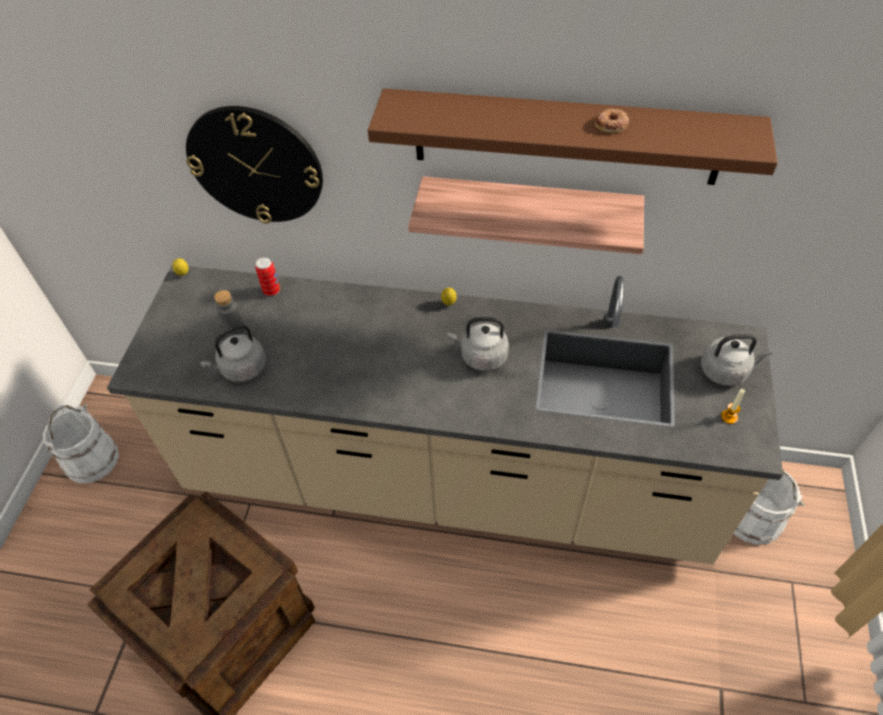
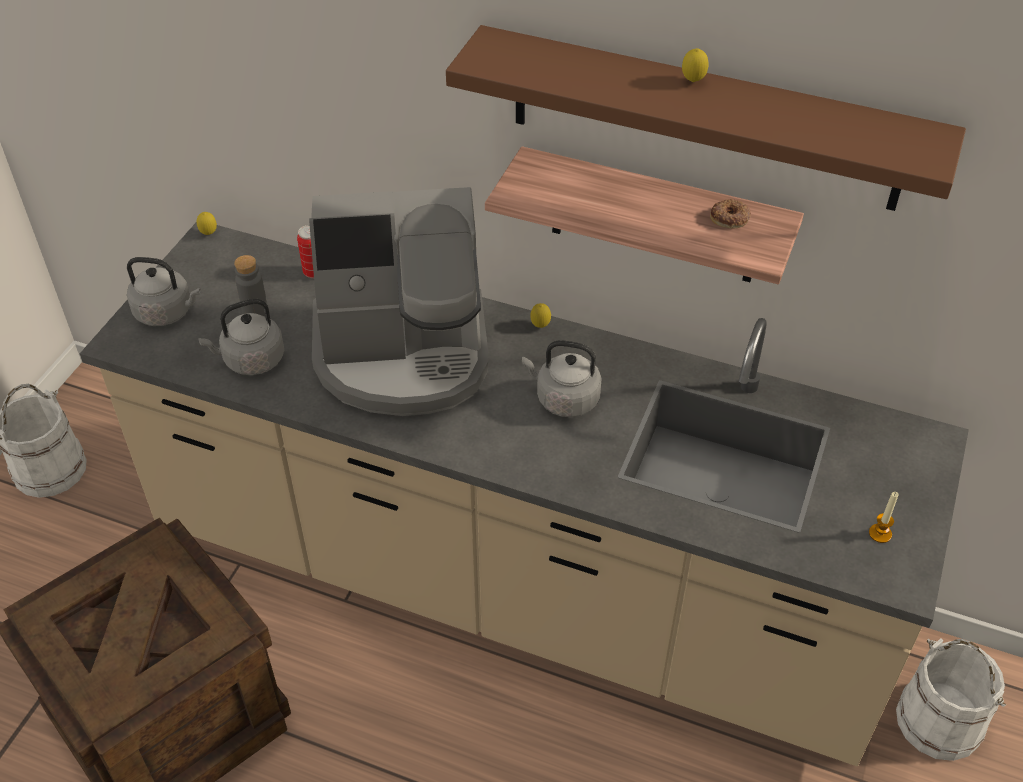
camera: 10 degrees right, 5 degrees down
(255, 165) = (317, 103): wall clock -> none
(355, 343) = (403, 354): none -> coffee machine
(560, 110) = (693, 81): none -> lemon
(611, 124) = (753, 107): donut -> donut (730, 218)
(726, 371) = (894, 475): grey kettle -> grey kettle (167, 312)

